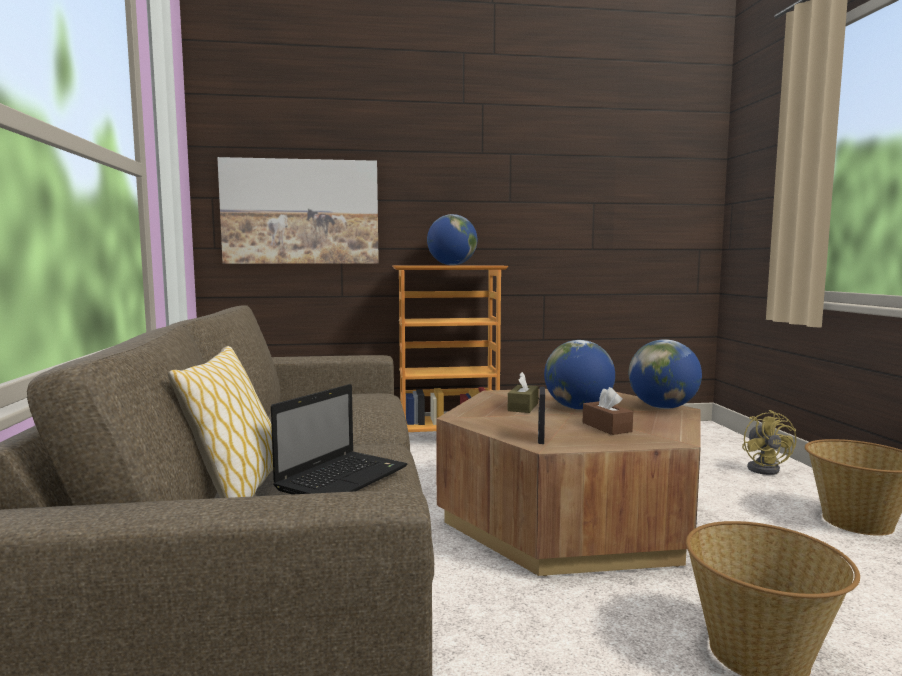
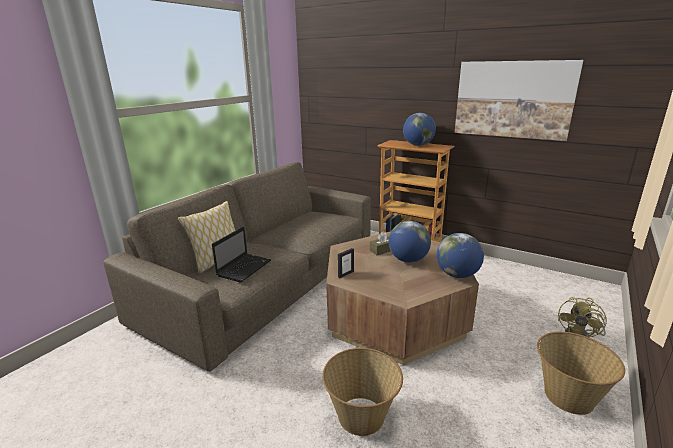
camera: 40 degrees right, 15 degrees up
(301, 212) = (346, 105): picture -> picture (513, 99)
(344, 477) = (244, 268): laptop -> laptop turned 45 degrees counterclockwise
(606, 427) = (391, 278): brown tissue box -> none

